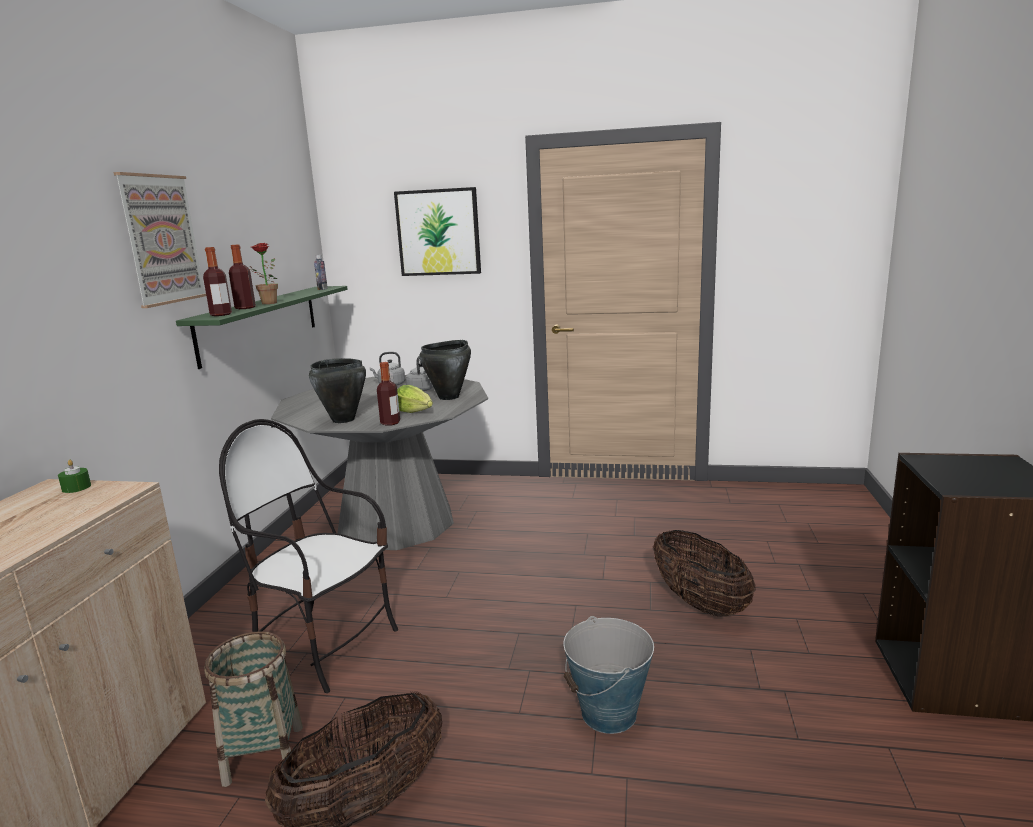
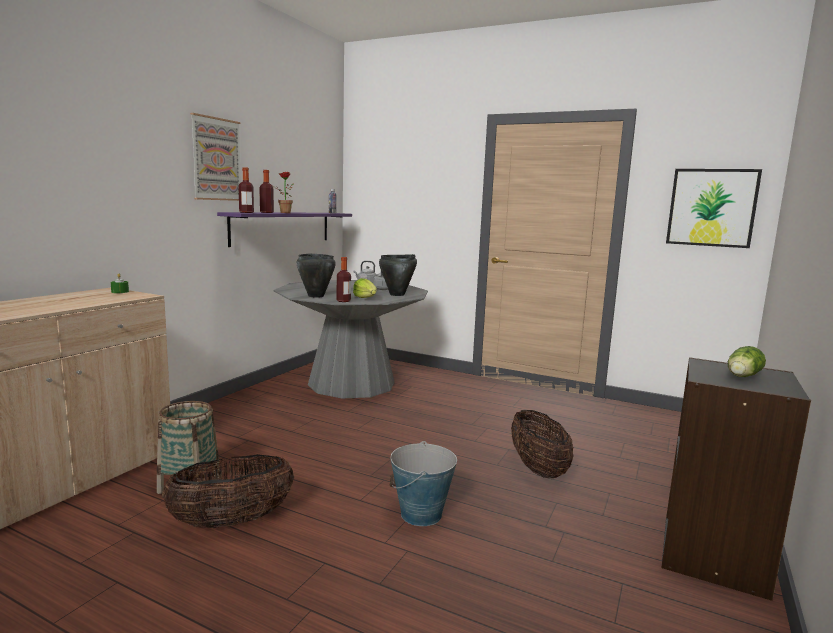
camera: 15 degrees right, 5 degrees down
(261, 323) = (282, 227): green shelf -> purple shelf
(324, 645) = (261, 438): chair -> none
(438, 232) = (420, 181): picture -> picture (711, 207)
(983, 475) = (742, 376): none -> lettuce

